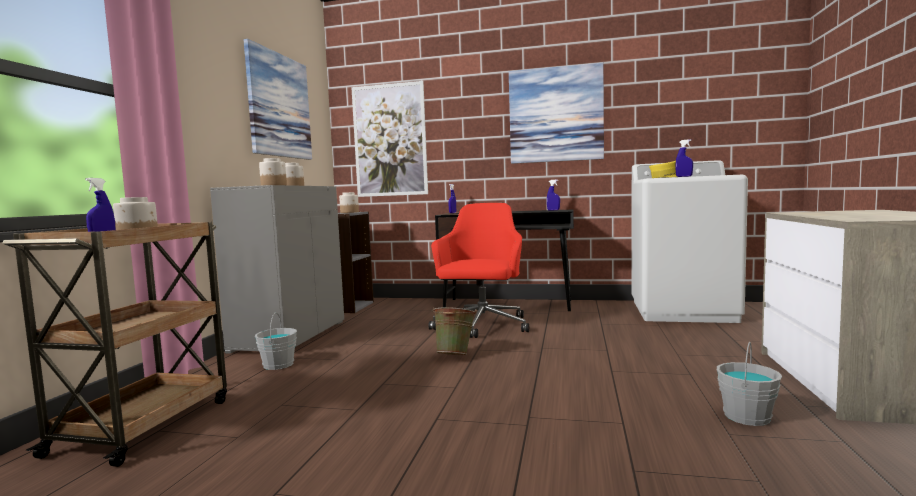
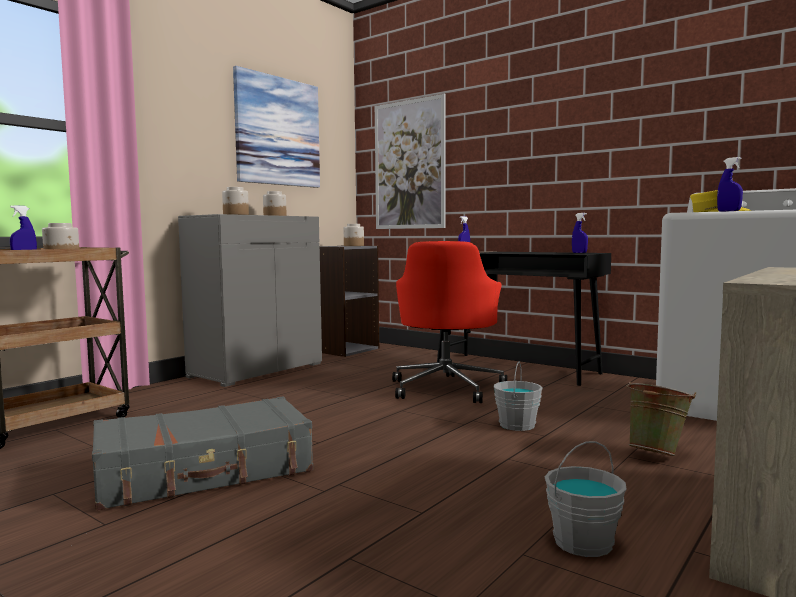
camera: 25 degrees right, 0 degrees up
(279, 365) = (209, 394): grey bucket -> grey bucket (517, 425)
(399, 434) = (205, 471): none -> grey suitcase
(455, 355) = (370, 412): green bucket -> green bucket (657, 453)
(482, 326) = (447, 387): red office chair -> red office chair turned 150 degrees clockwise
(555, 115) = (595, 127): picture -> none

